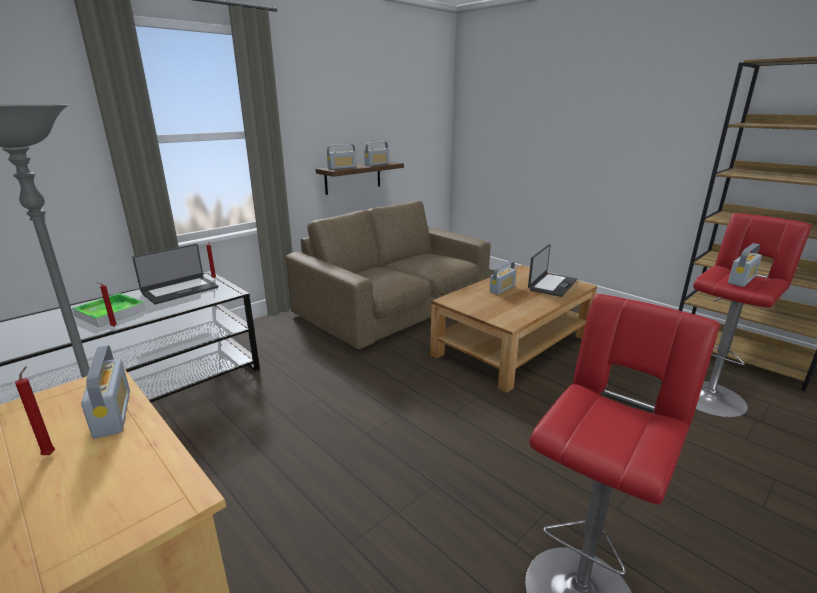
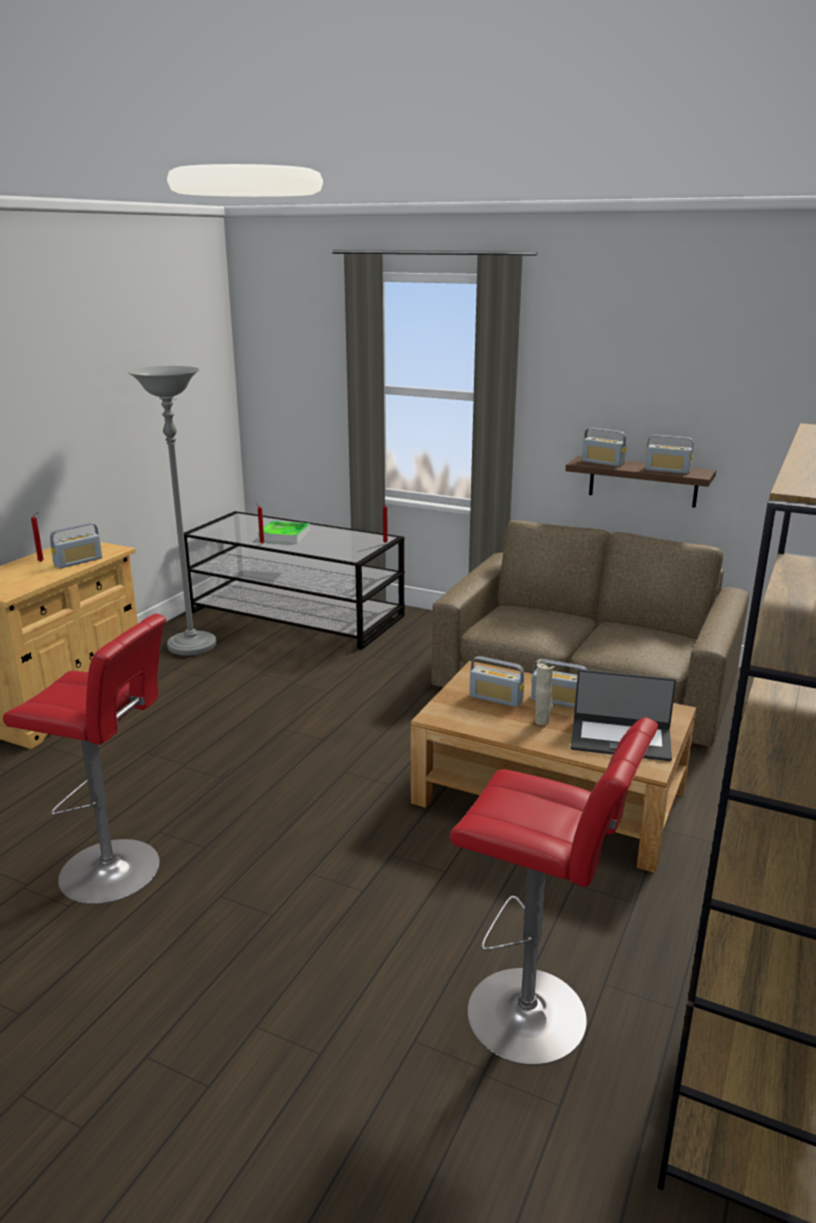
camera: 70 degrees right, 0 degrees up
(180, 290) = (346, 540): laptop -> none
(526, 297) = (542, 722): none -> beige vase
(741, 280) = (523, 808): radio -> radio (496, 699)

